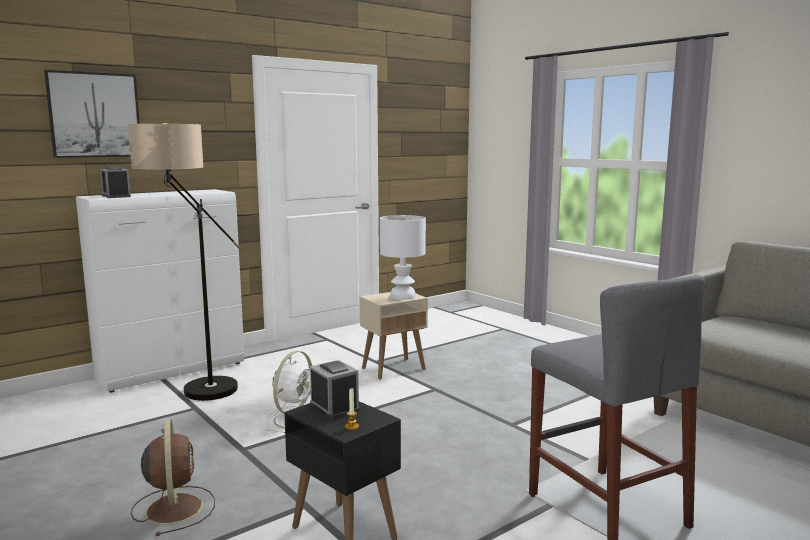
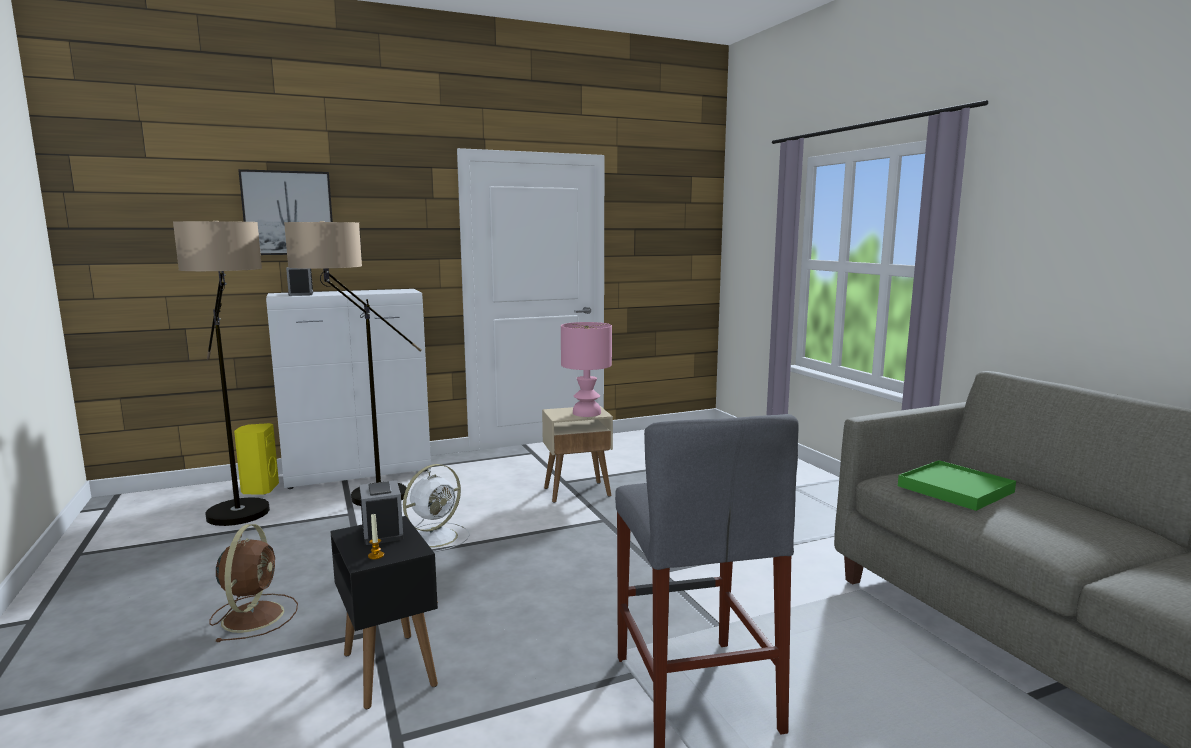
camera: 15 degrees right, 0 degrees up
(78, 396) = (259, 490): none -> yellow speaker
(87, 426) = (244, 521): none -> floor lamp
(402, 297) = (586, 413): white table lamp -> pink table lamp
(745, 331) = (955, 489): none -> green tray

